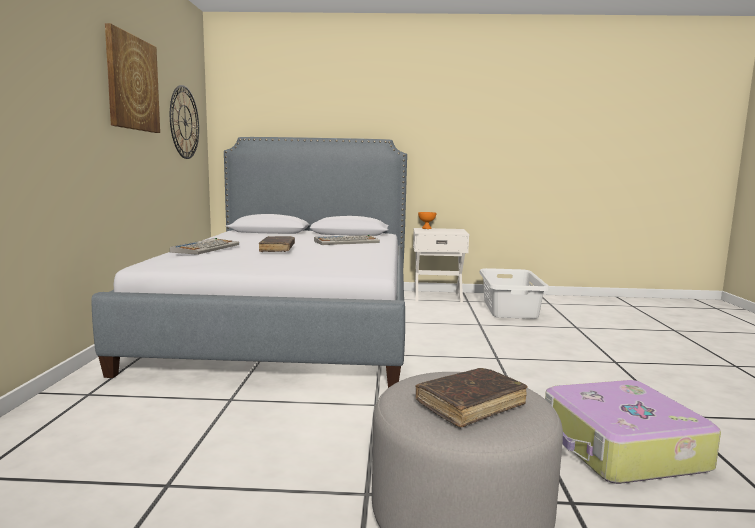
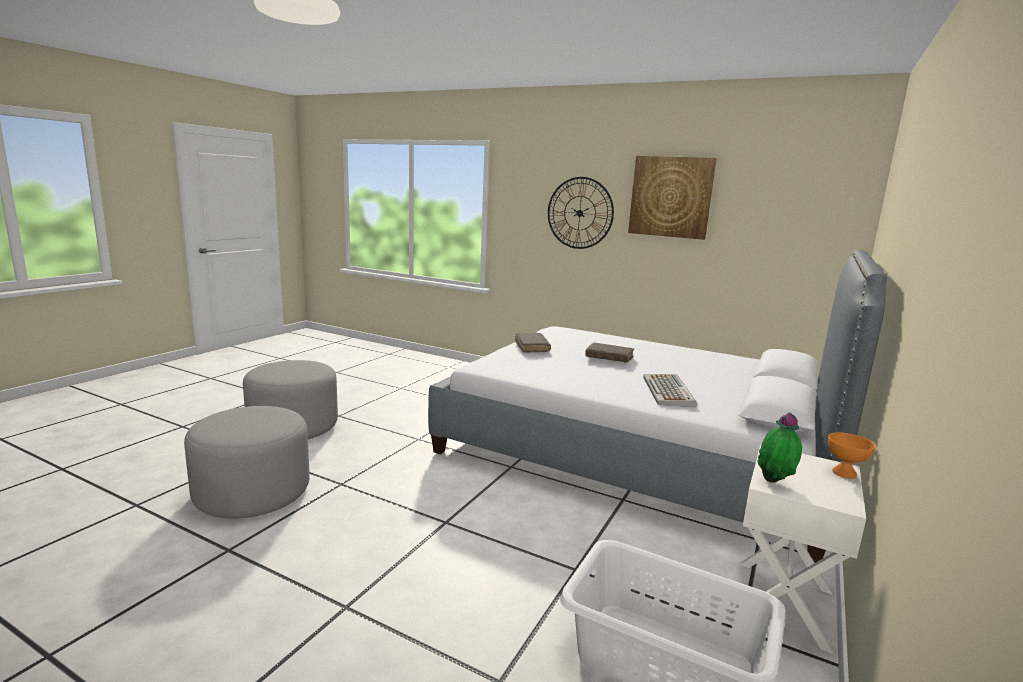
camera: 115 degrees right, 5 degrees up
(184, 122) = (786, 228): wall clock -> wall clock (579, 213)
(206, 248) = (616, 340): keyboard -> none
(456, 232) = (775, 482): none -> potted plant
(470, 405) = (283, 367): brown book -> brown book (532, 347)
(621, 448) = (252, 493): suitcase -> grey ottoman

